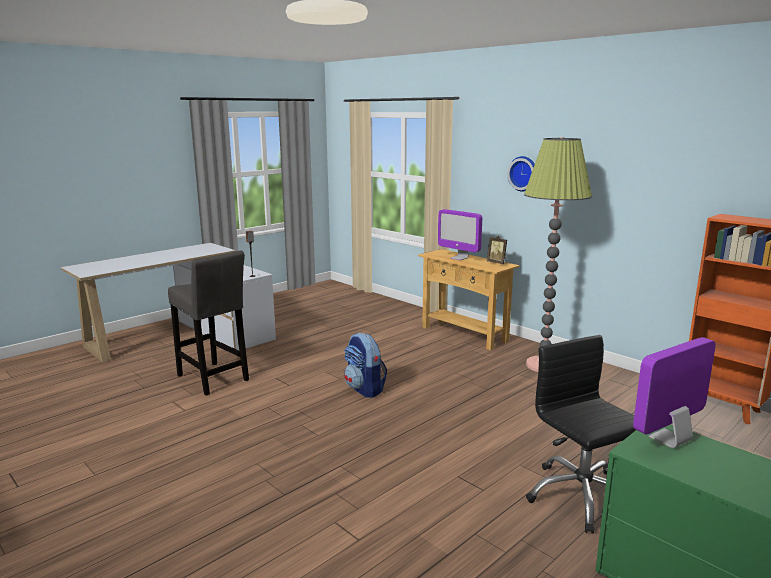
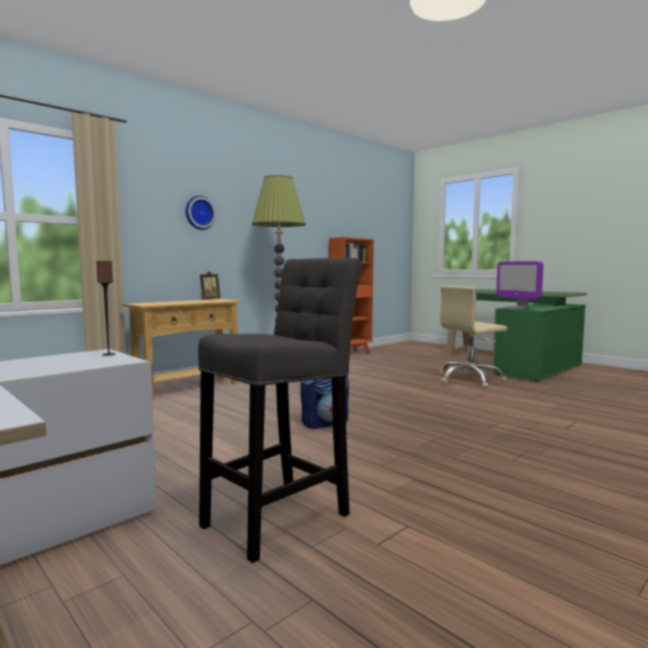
camera: 90 degrees left, 10 degrees down
(459, 258) = (178, 302): monitor -> none
(581, 496) = (470, 379): black office chair -> beige office chair

